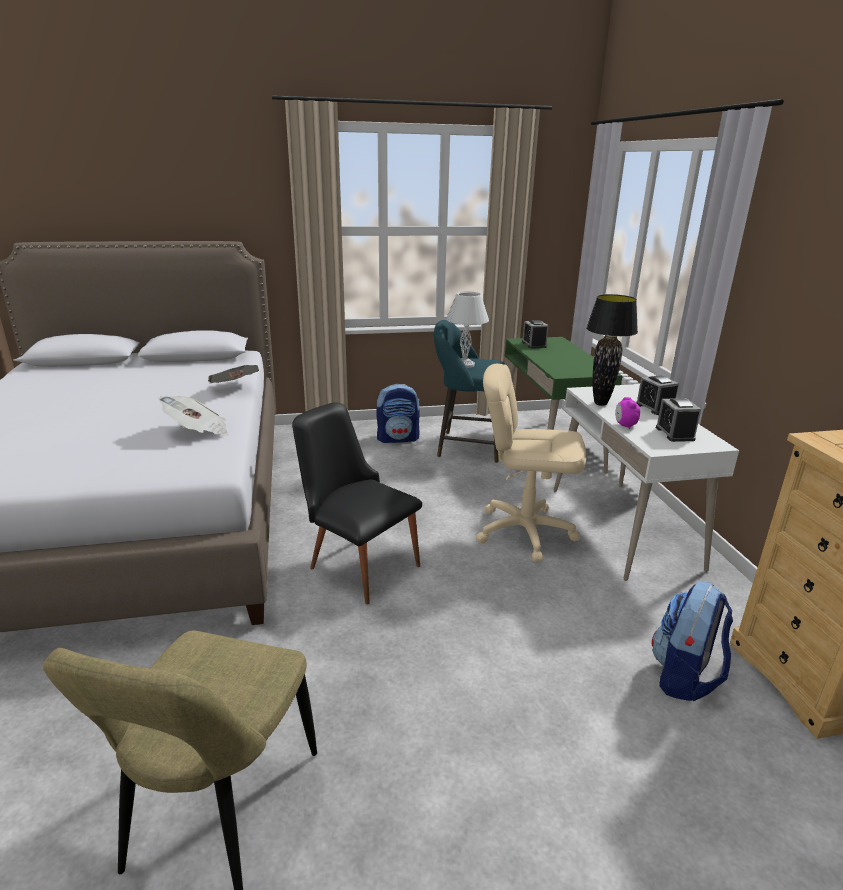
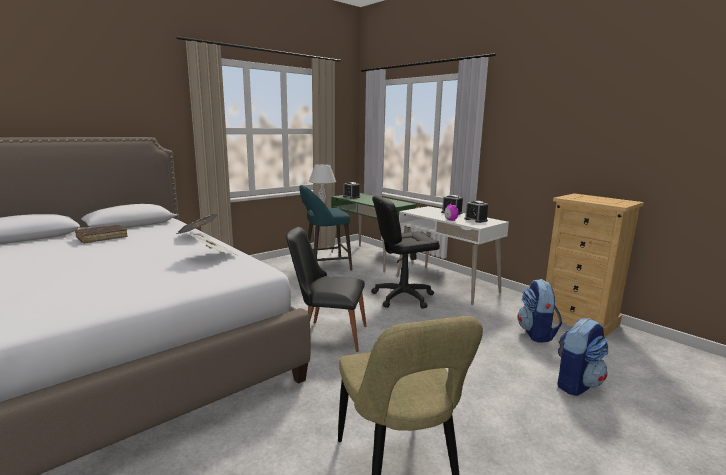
camera: 30 degrees left, 10 degrees down
(140, 375) = (102, 238): none -> brown book
(398, 438) = (277, 269): backpack -> backpack (576, 383)
(524, 531) = (402, 297): beige office chair -> black office chair
(600, 403) = (425, 214): black table lamp -> none

